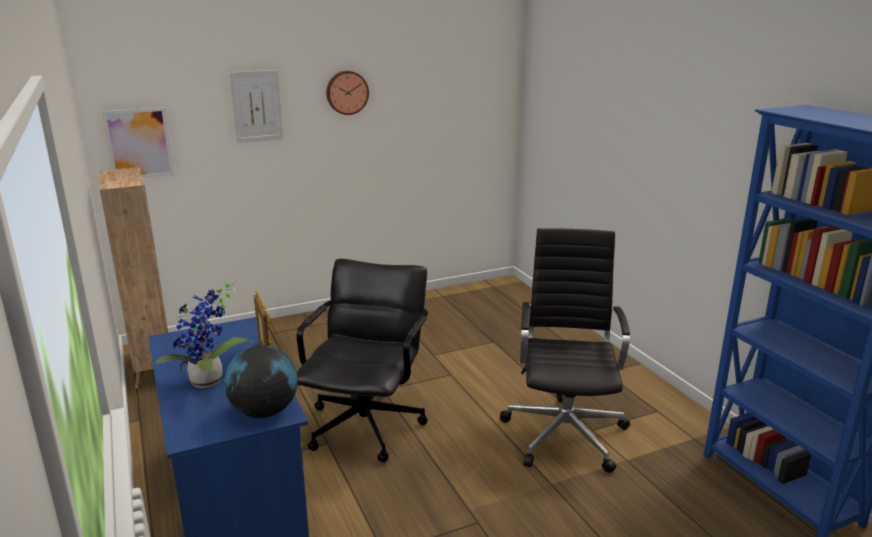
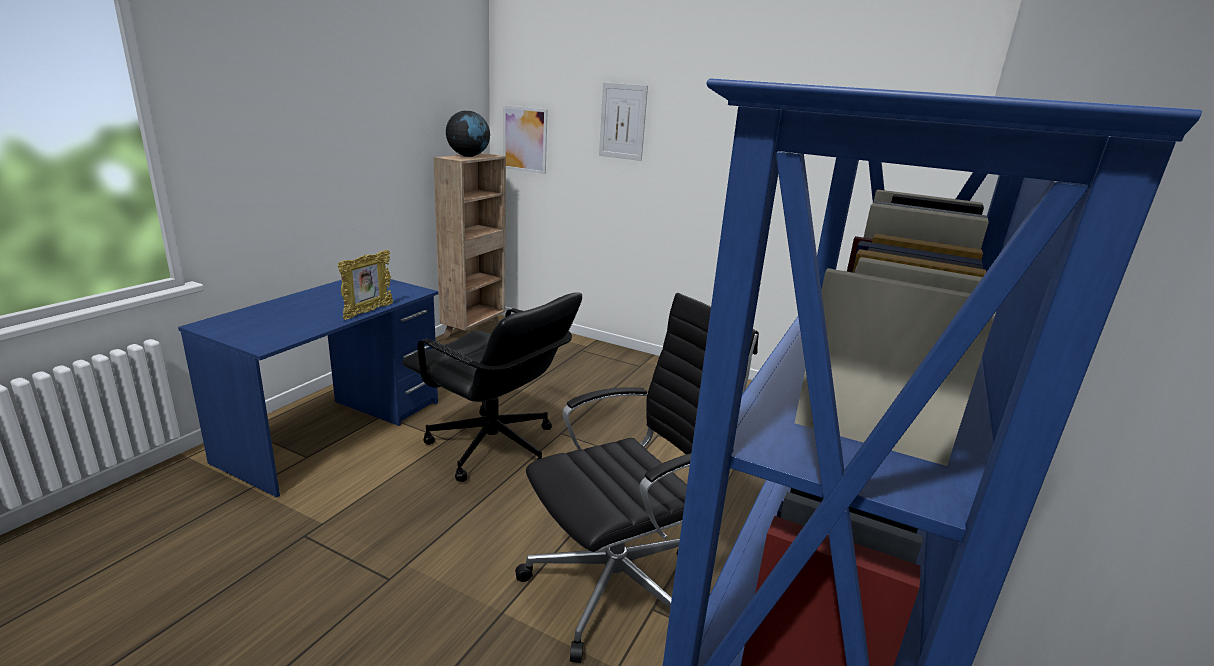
camera: 50 degrees right, 0 degrees up
(209, 383) = (302, 308): potted plant -> none
(264, 412) = (265, 337): globe -> globe (468, 156)
(347, 92) = (716, 121): wall clock -> none
(367, 426) = (493, 448): black office chair -> black office chair turned 60 degrees clockwise

